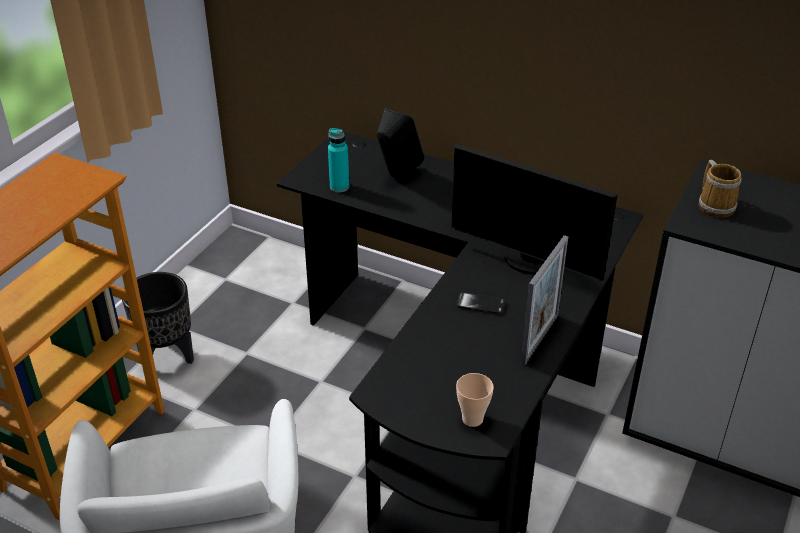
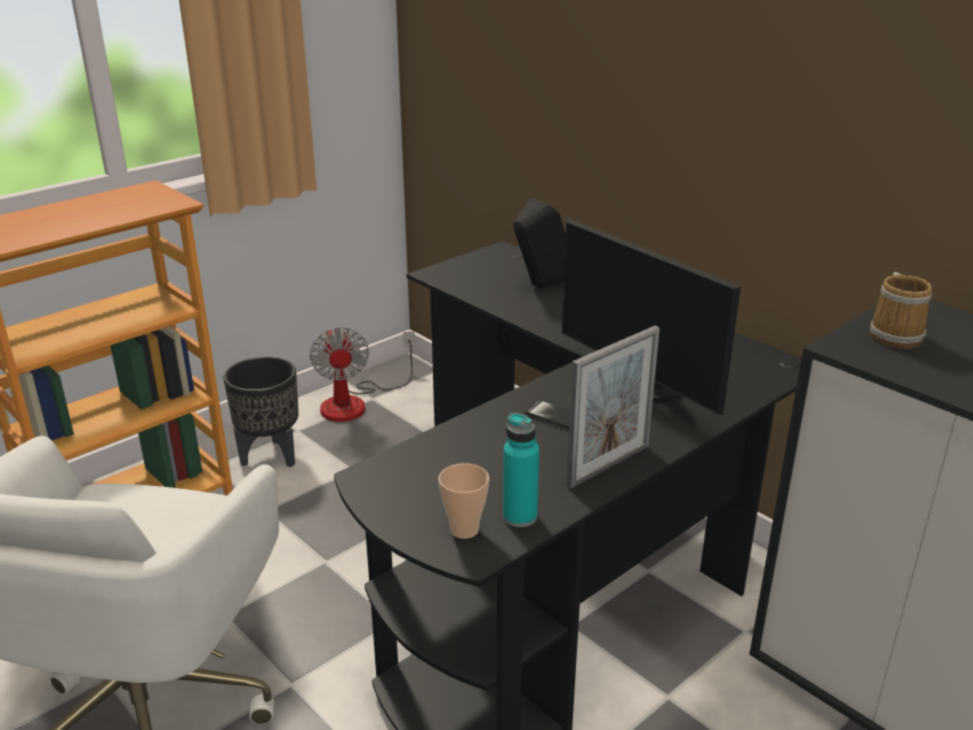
camera: 20 degrees right, 10 degrees down
(212, 286) = (355, 402): none -> fan
(339, 187) = (470, 286): turquoise bottle -> turquoise bottle (520, 517)

